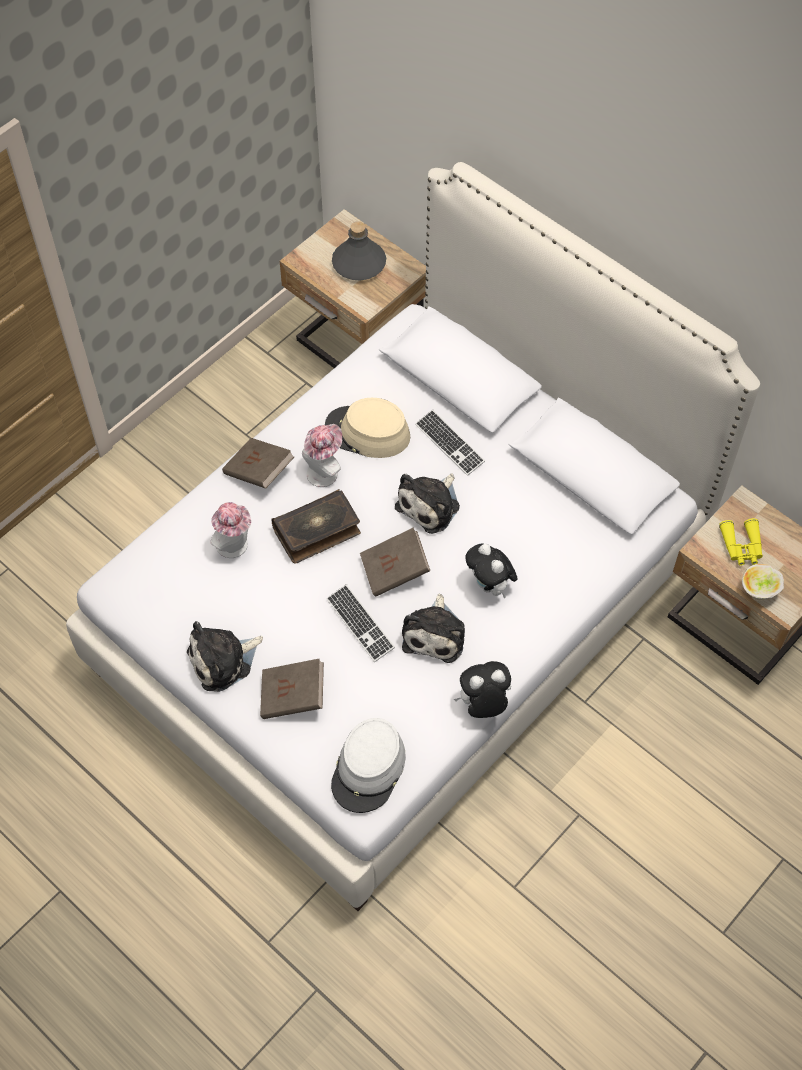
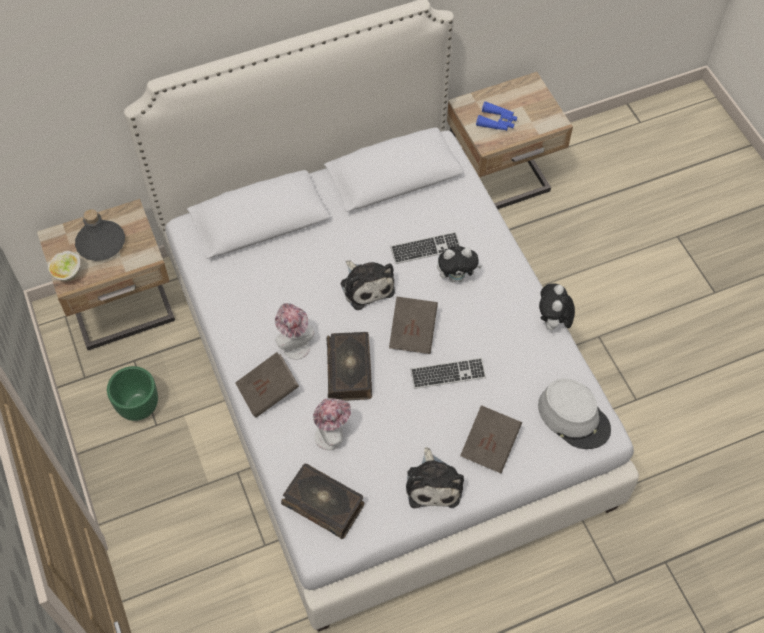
camera: 65 degrees left, 0 degrees up
(156, 571) = (324, 504): none -> book
(259, 411) = (139, 406): none -> green planter
(367, 432) = (275, 301): beige hat -> none
(435, 633) = (480, 328): plush toy -> none
(449, 443) = (318, 251): keyboard -> keyboard (425, 249)
(741, 547) = (497, 121): yellow binoculars -> blue binoculars
(758, 592) = (536, 129): bowl -> bowl (69, 275)

